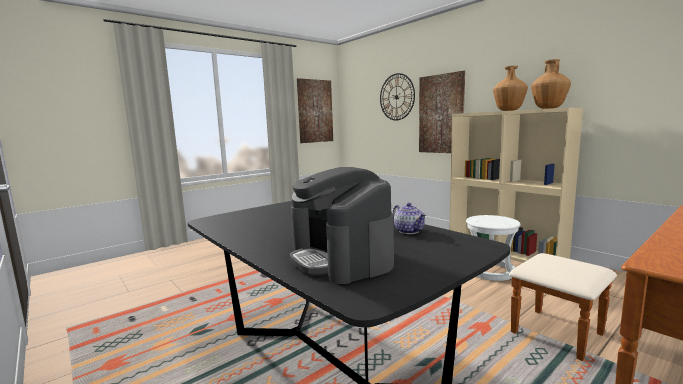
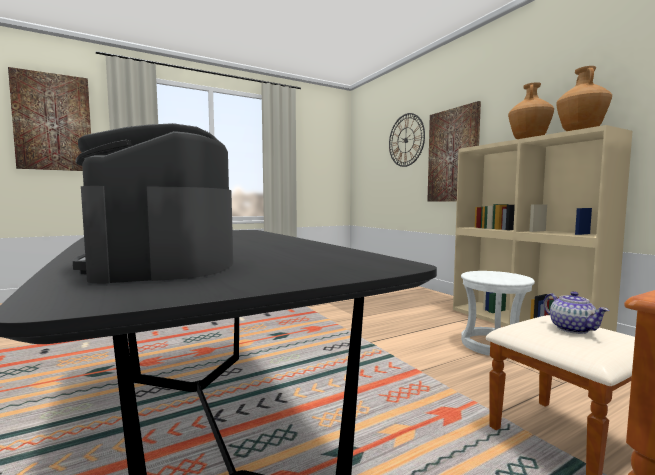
camera: 10 degrees right, 5 degrees down
(315, 111) = (320, 159): picture -> picture (53, 122)
(409, 231) = (314, 250): teapot -> teapot (572, 329)

